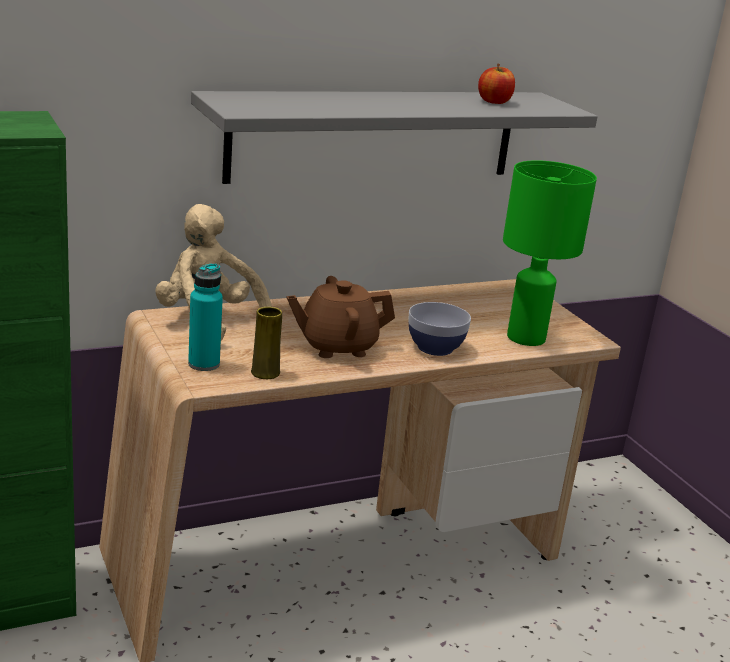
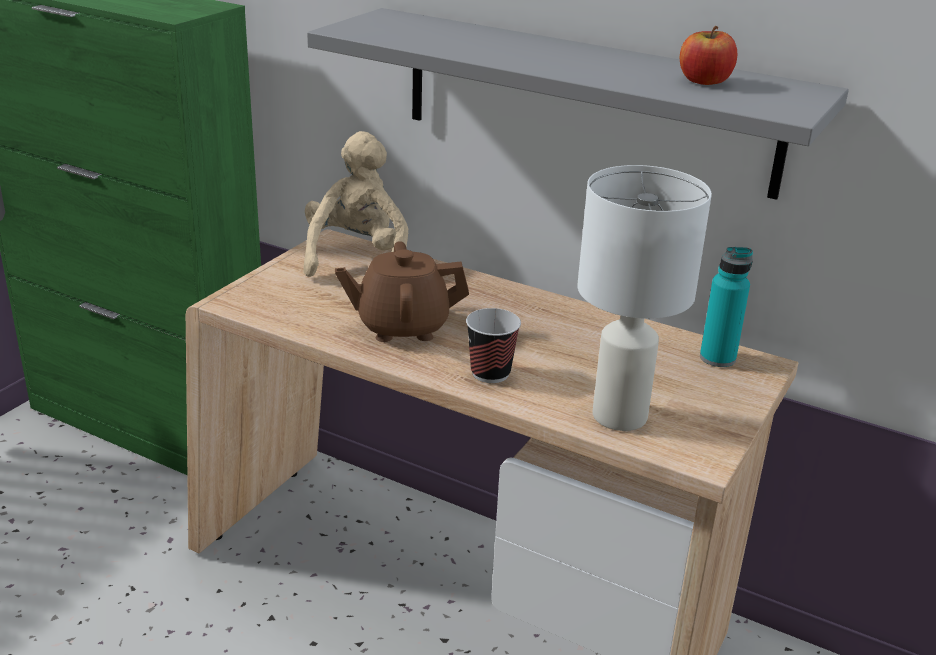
camera: 55 degrees right, 5 degrees up
(204, 364) = (266, 288): turquoise bottle -> turquoise bottle (717, 358)
(265, 373) = (290, 317): yellow vase -> none
(337, 347) = (402, 327): brown teapot -> brown teapot turned 45 degrees counterclockwise
(435, 348) = (490, 373): bowl -> cup
(525, 337) = (621, 415): green table lamp -> white table lamp

